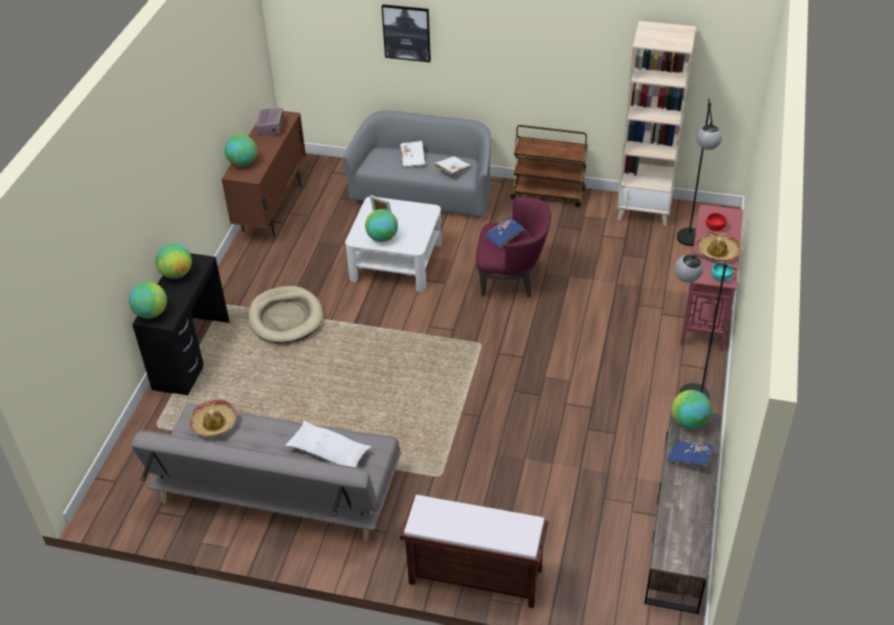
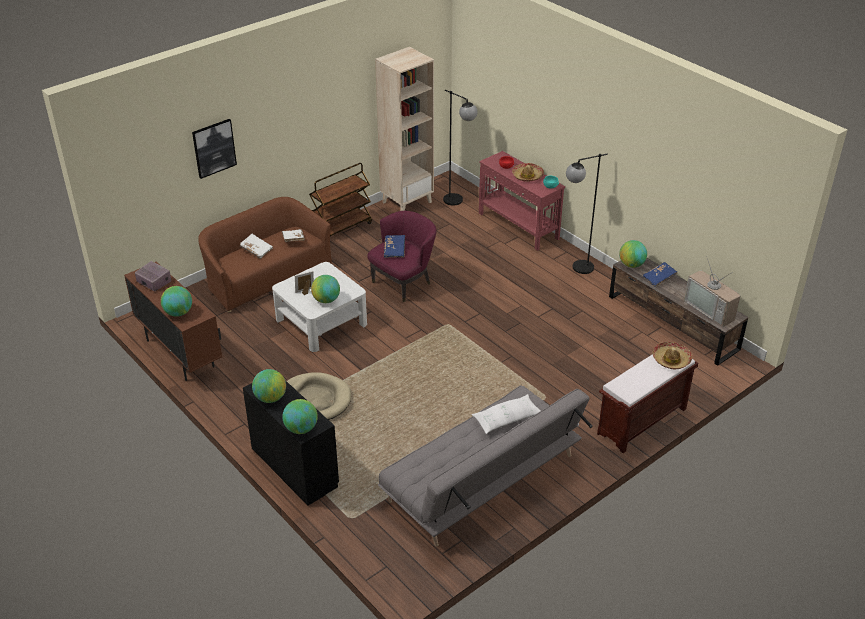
camera: 55 degrees left, 5 degrees down
(214, 423) = (420, 463): hat -> hat (671, 359)
(424, 192) = (265, 276): grey sofa -> brown sofa
(683, 535) = (712, 309): none -> television

